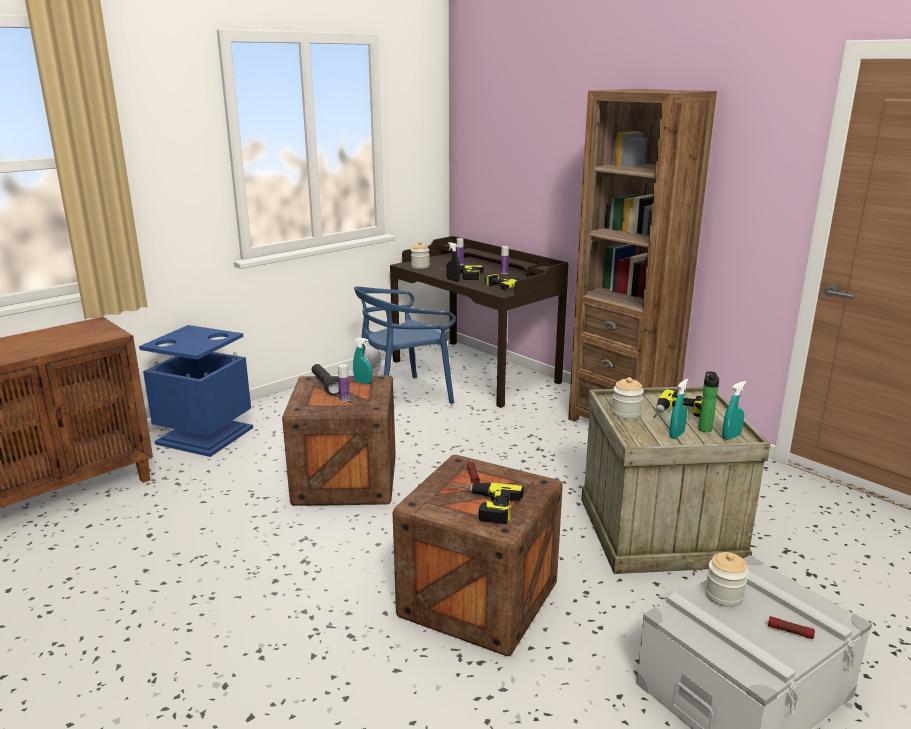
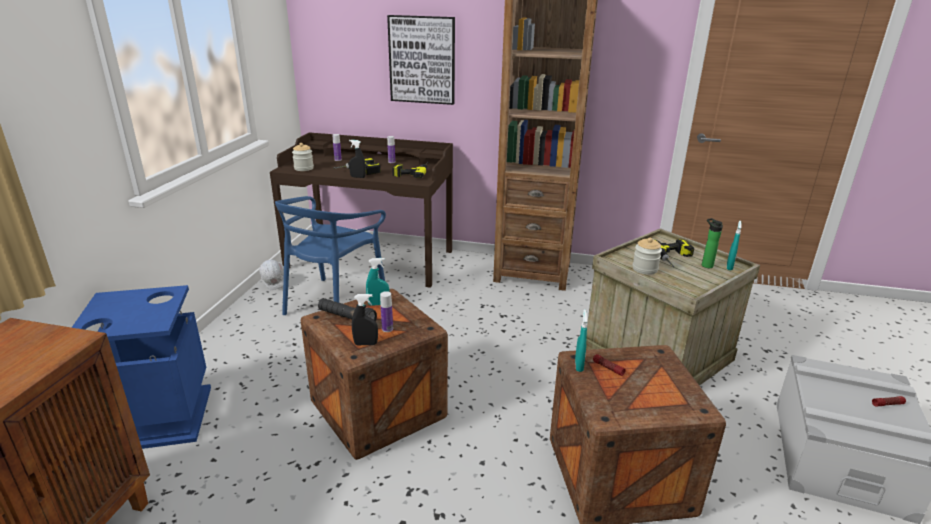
camera: 35 degrees left, 5 degrees up
(316, 404) = (366, 344): none -> black spray bottle
(480, 506) = (655, 395): power drill -> none
(548, 171) = (422, 60): none -> picture
(676, 435) = (700, 276): turquoise spray bottle -> turquoise spray bottle (579, 365)
(723, 596) = (824, 394): jar -> none

